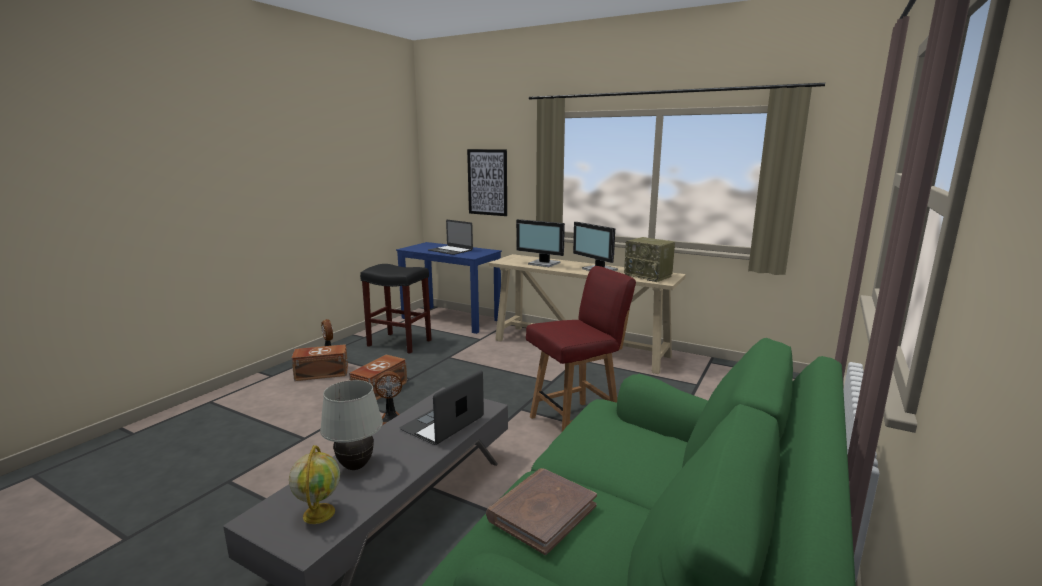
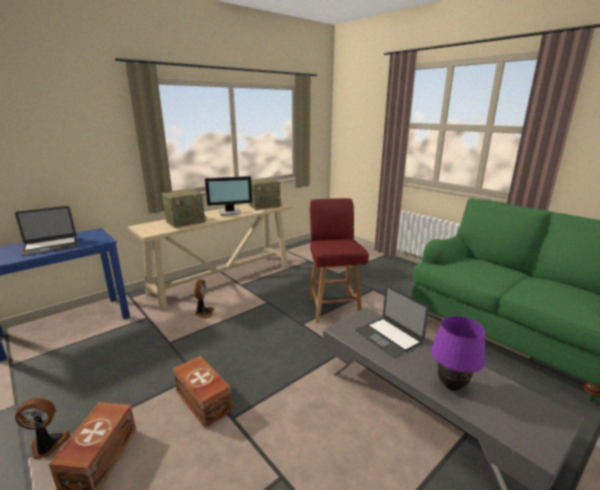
camera: 70 degrees left, 5 degrees up
(319, 513) = (519, 408): globe -> none
(356, 466) = (451, 386): white table lamp -> purple table lamp
(391, 419) = (276, 398): fan -> fan (204, 312)
(398, 343) = (84, 373): black stool -> none
(487, 182) = (62, 156): picture -> none
(542, 512) = (555, 295): brown book -> none
(544, 264) = (186, 222): monitor -> radio

